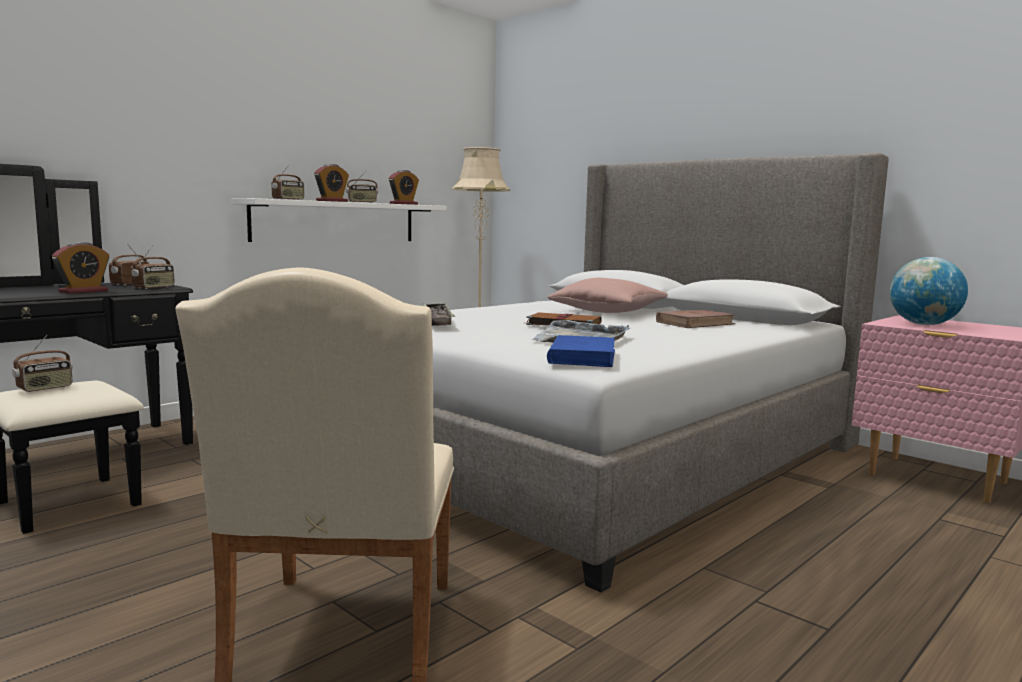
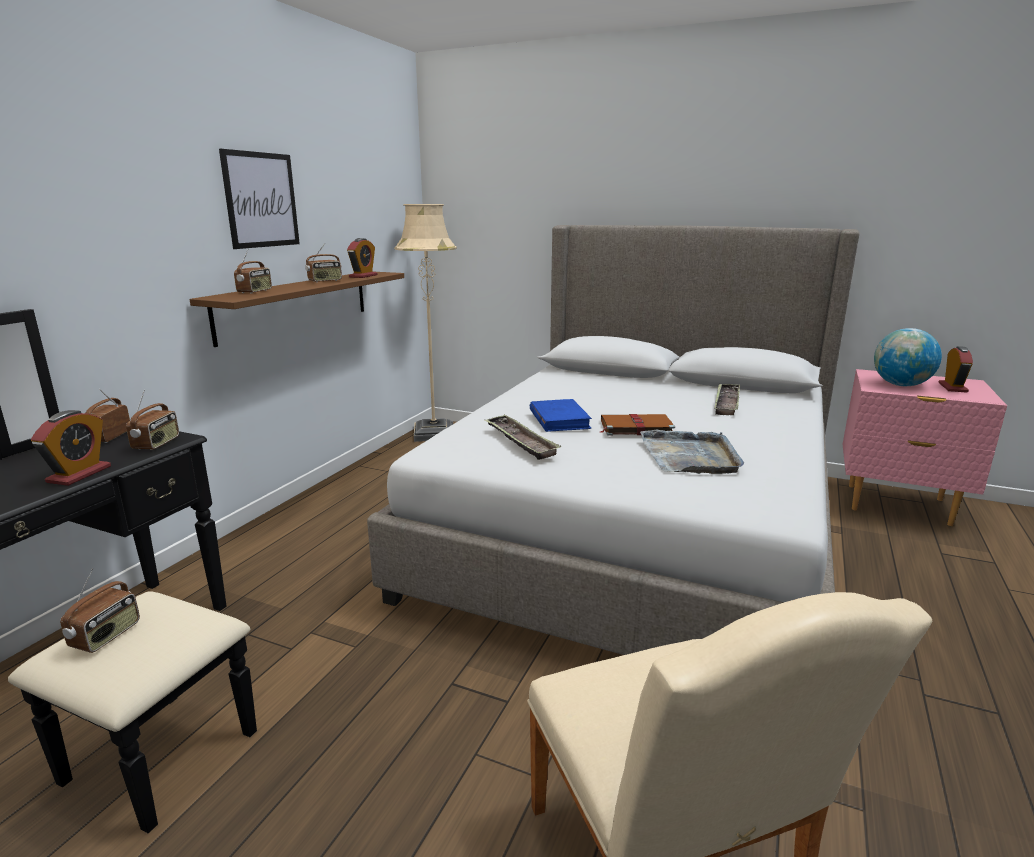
camera: 20 degrees left, 10 degrees up
(311, 129) = (261, 200): none -> picture
(332, 201) = (301, 286): alarm clock -> alarm clock (952, 387)
(336, 222) = (296, 304): white shelf -> brown shelf
(582, 357) = (751, 497): blue book -> blue book (559, 419)
(608, 311) = (627, 390): pink pillow -> none
(695, 323) = (726, 403): brown book -> tray

